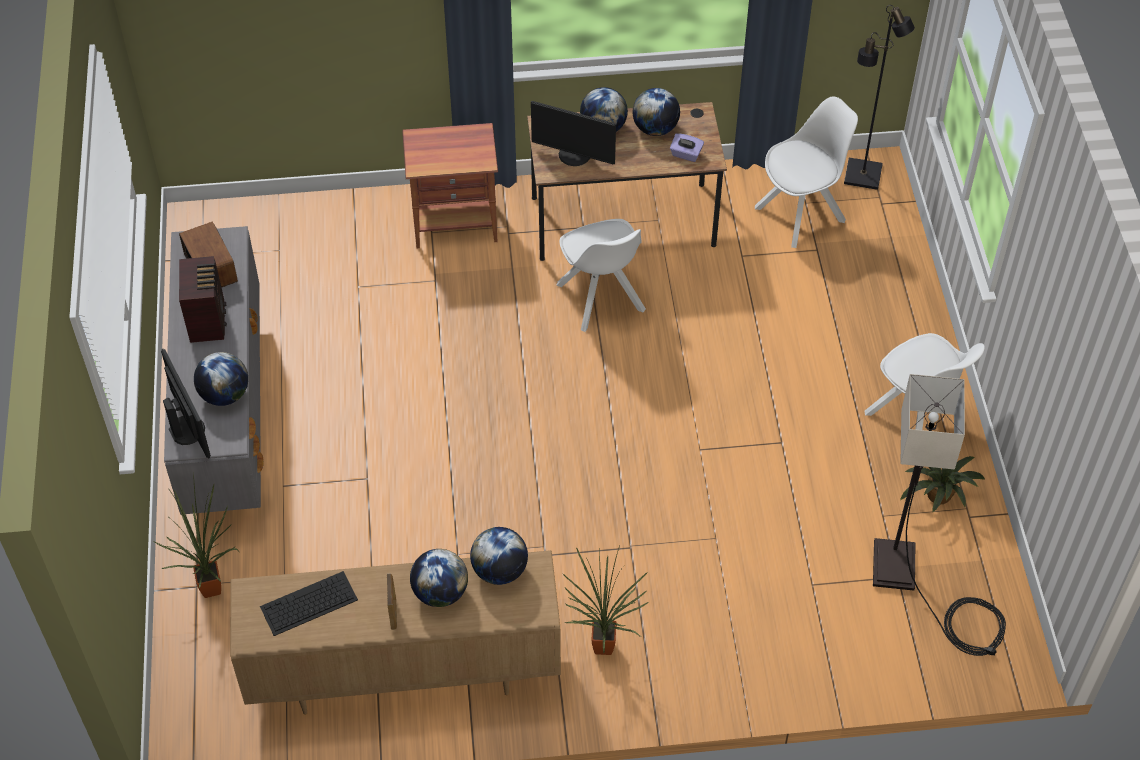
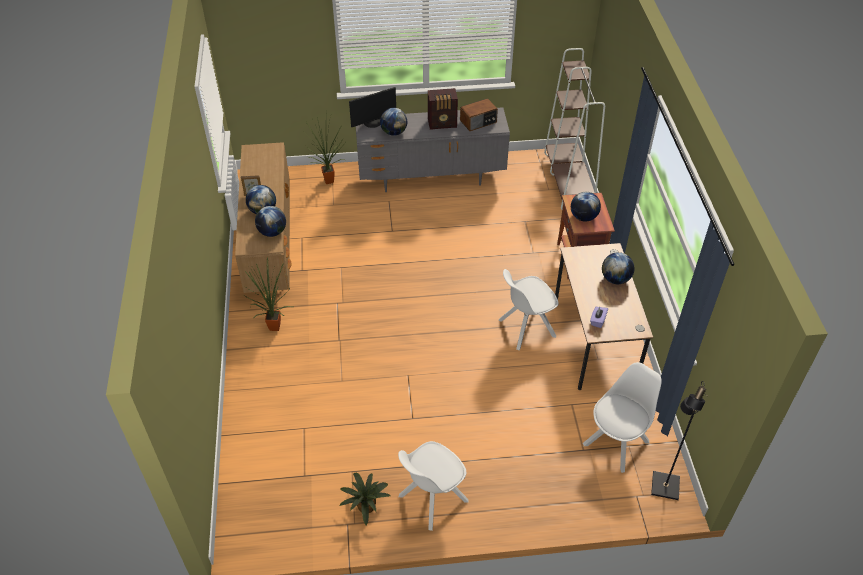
camera: 90 degrees right, 5 degrees down
(264, 222) = (568, 182): none -> brown clothes rack
(308, 604) = (264, 167): keyboard -> none
(574, 156) = (587, 265): monitor -> none
(655, 128) = (619, 305): globe -> globe (583, 217)
(801, 214) = (617, 442): white chair -> white chair turned 105 degrees counterclockwise
(936, 600) = (284, 496): floor lamp -> none

